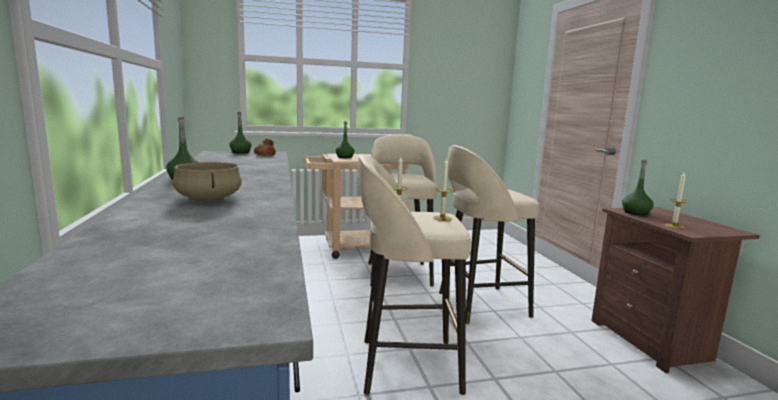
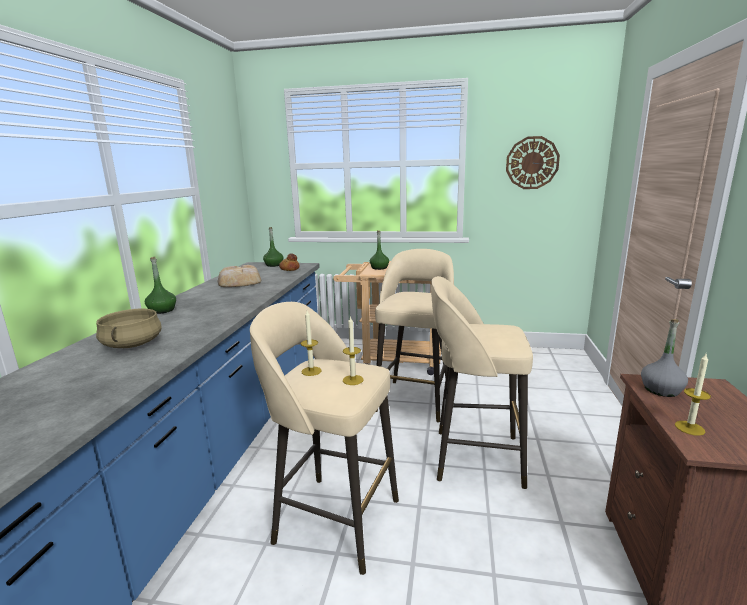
camera: 25 degrees right, 5 degrees up
(229, 162) = (239, 282): none -> bread
(460, 73) = (532, 163): none -> wall clock
(635, 213) = (661, 389): green bottle -> grey bottle

